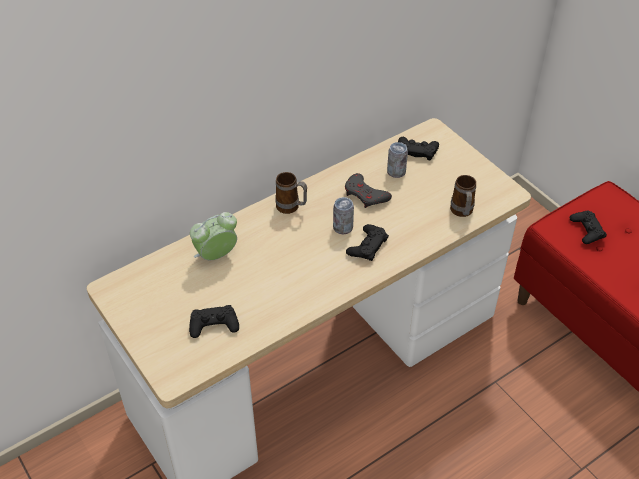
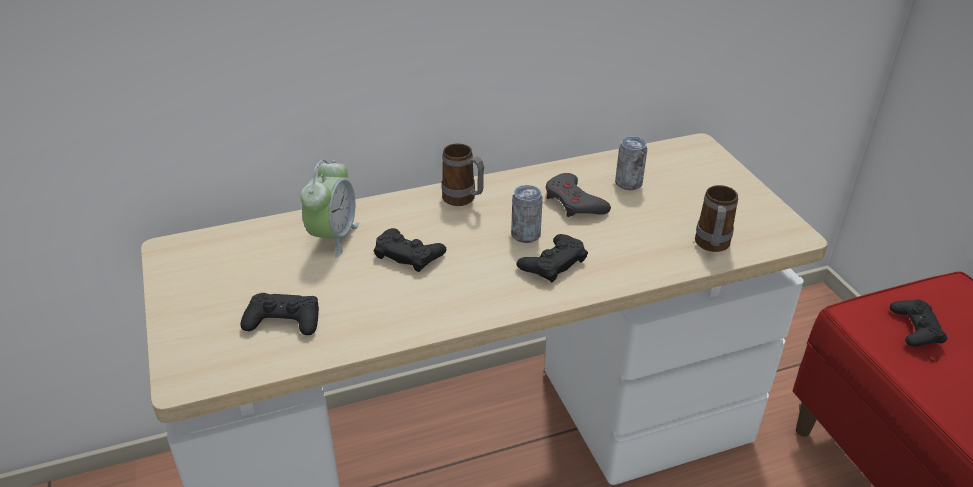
camera: 15 degrees right, 10 degrees down
(216, 255) = (333, 237): alarm clock -> alarm clock turned 120 degrees clockwise
(417, 151) = (667, 164): black game controller -> black game controller (408, 254)

